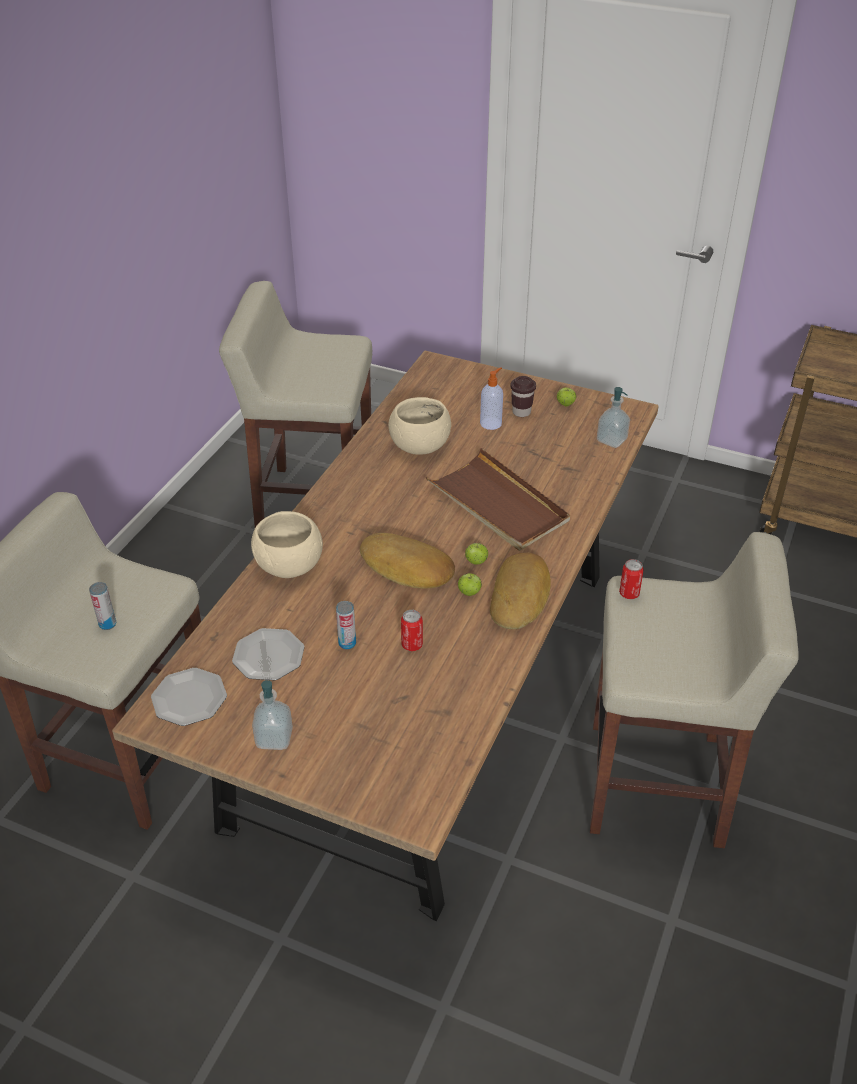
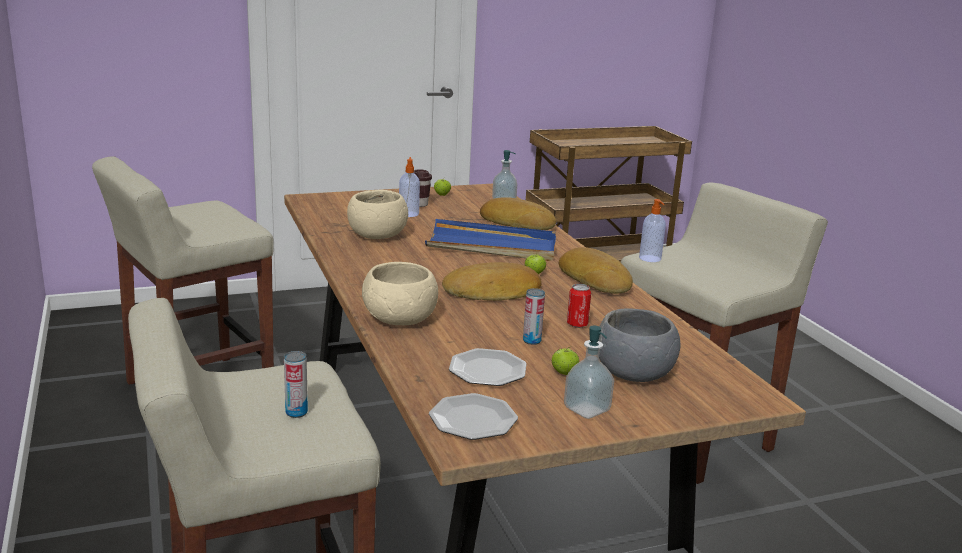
camera: 45 degrees left, 20 degrees down
(367, 725) = (634, 373): none -> grey bowl
(469, 592) = (560, 288): apple -> apple (564, 373)
(498, 504) = (492, 246): brown tray -> blue tray
(576, 479) = (517, 222): none -> bread
(629, 593) = (650, 259): can -> soap dispenser

